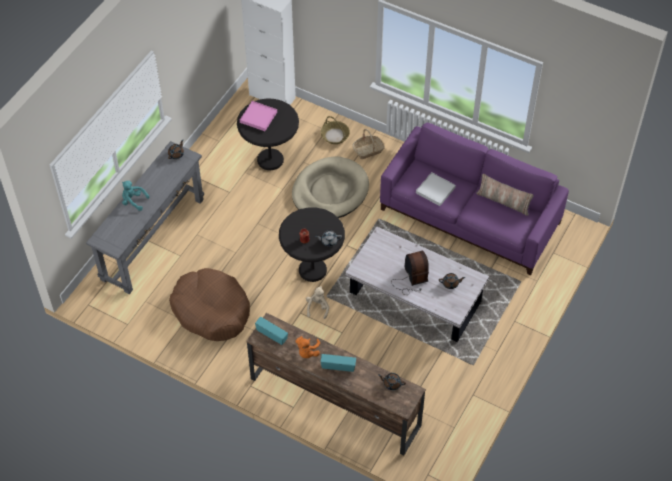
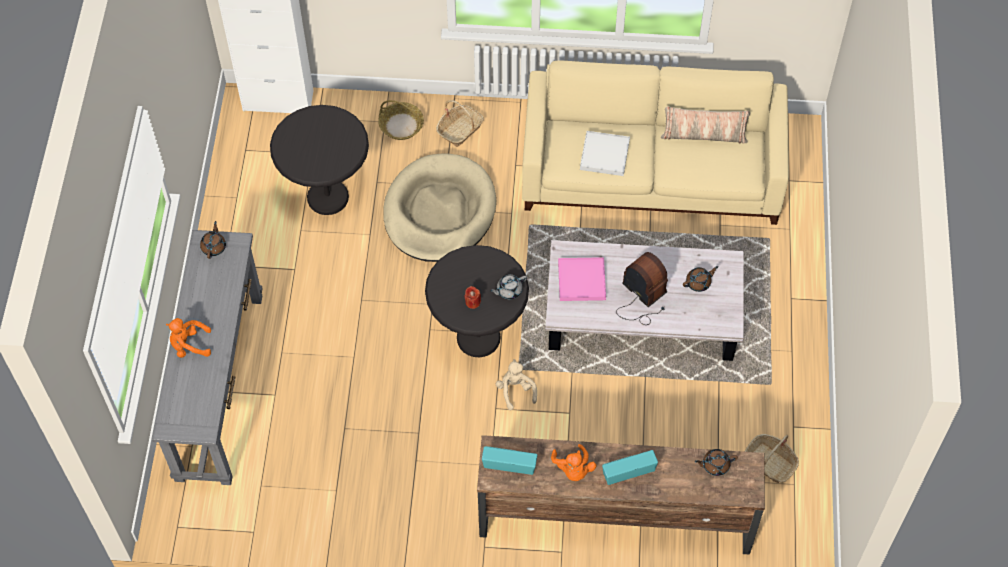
camera: 25 degrees left, 5 degrees up
(133, 201) = (189, 345): turquoise plush toy -> orange plush toy
(211, 310) = (366, 458): brown dog bed -> none
(258, 117) = (302, 143): pink tray -> pink tray (581, 281)
(446, 409) = (770, 463): none -> basket
(470, 216) = (652, 172): purple sofa -> beige sofa

